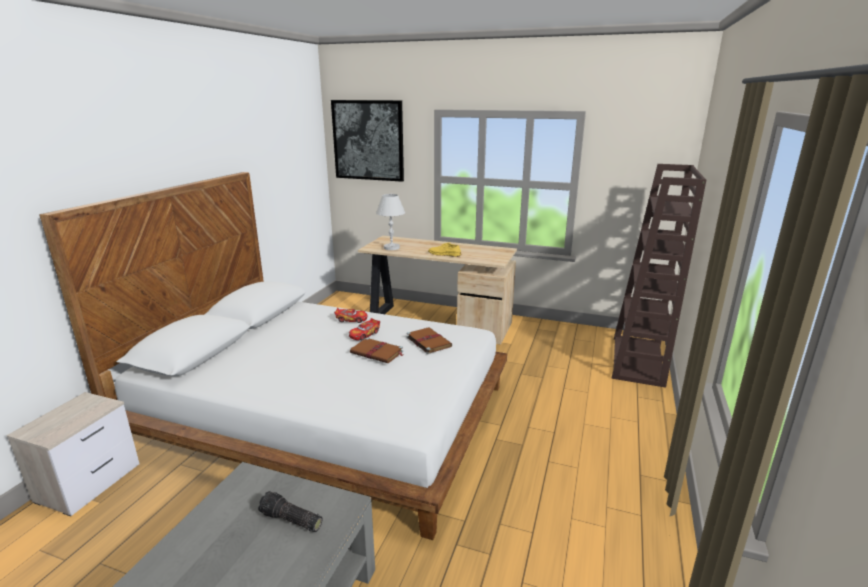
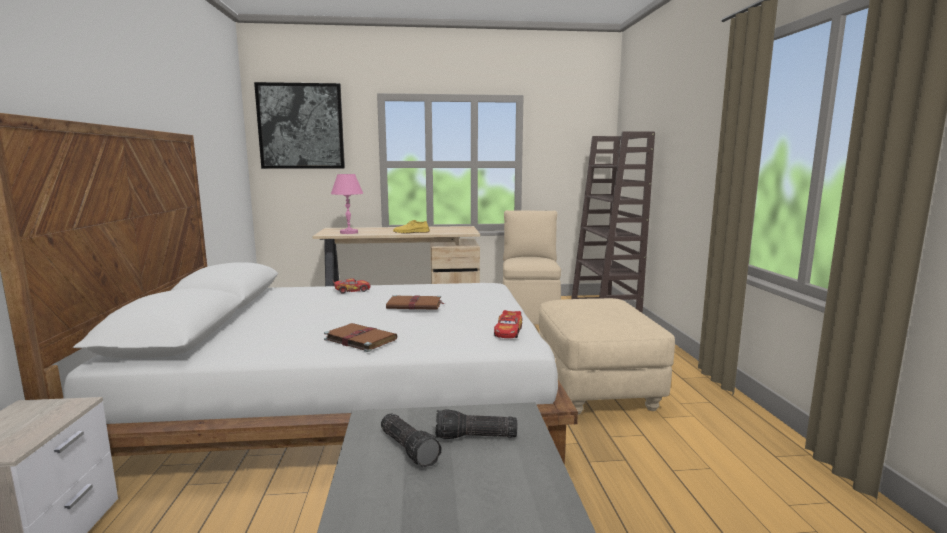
camera: 25 degrees left, 10 degrees down
(241, 515) = (410, 448): none -> flashlight
(364, 334) = (382, 297): toy car -> toy car (508, 332)
(392, 247) = (349, 232): white table lamp -> pink table lamp
(428, 341) = (456, 293): brown book -> brown book (359, 339)
(537, 462) = (596, 388): none -> beige ottoman
(555, 347) = (529, 313): none -> beige chair

